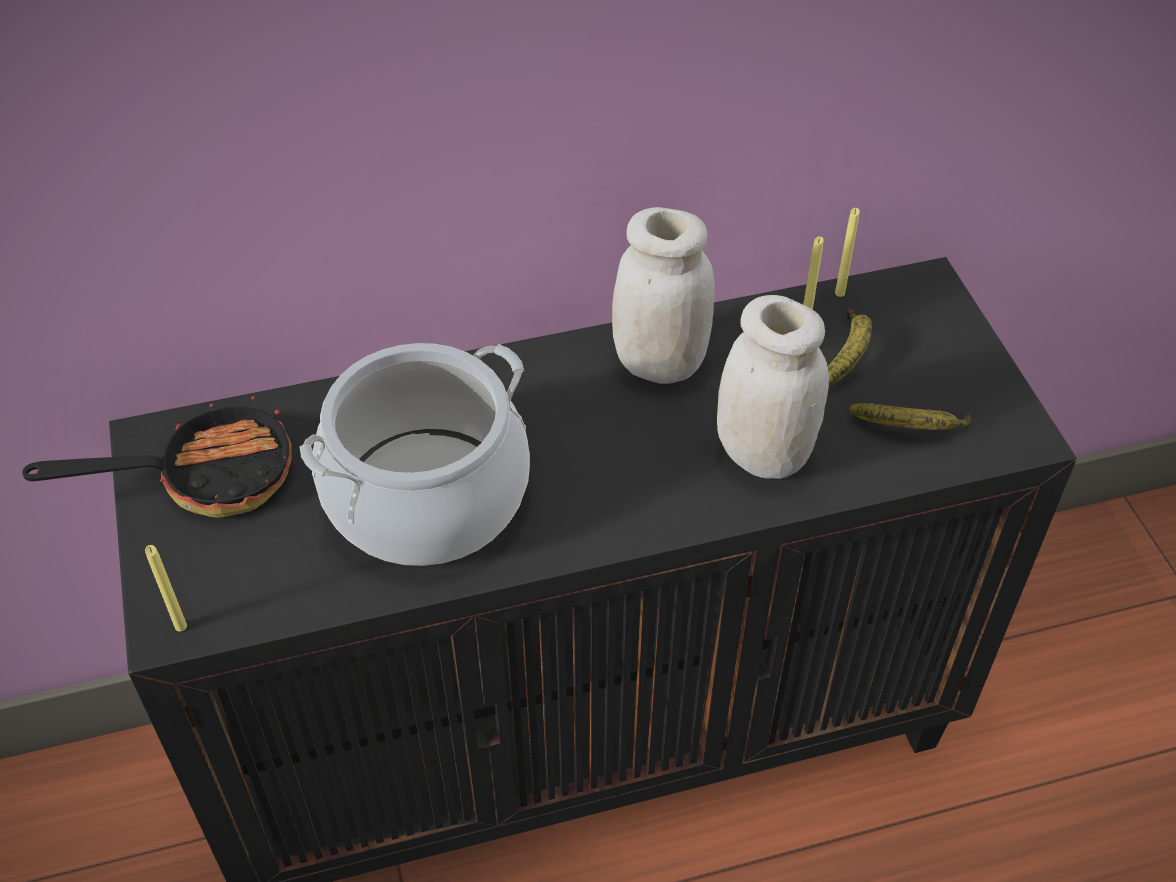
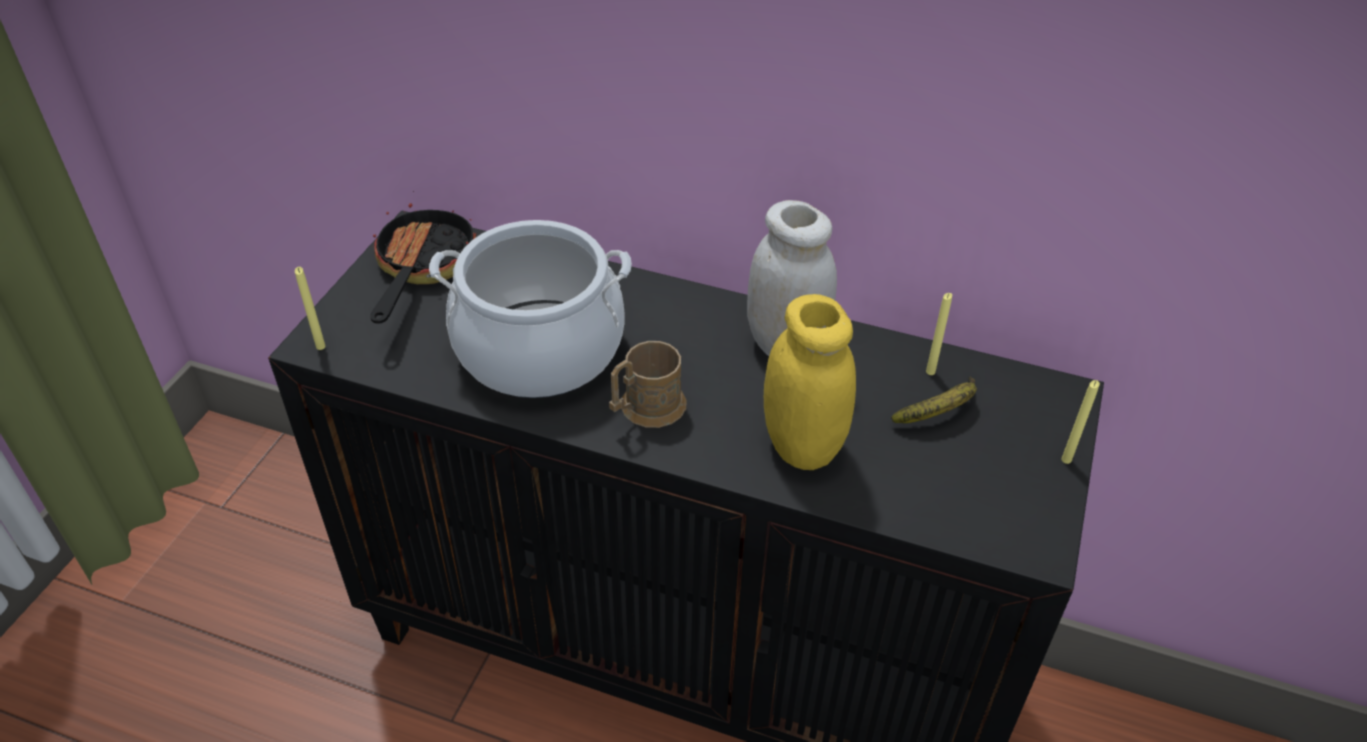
camera: 35 degrees right, 5 degrees down
(206, 476) = (422, 268): frying pan -> frying pan turned 105 degrees counterclockwise
(591, 499) = (645, 408): none -> brown mug
(763, 455) = (802, 446): white jar -> yellow jar
(839, 293) = (980, 365): yellow candle -> yellow candle (1066, 460)
(910, 429) = (941, 490): banana -> none

